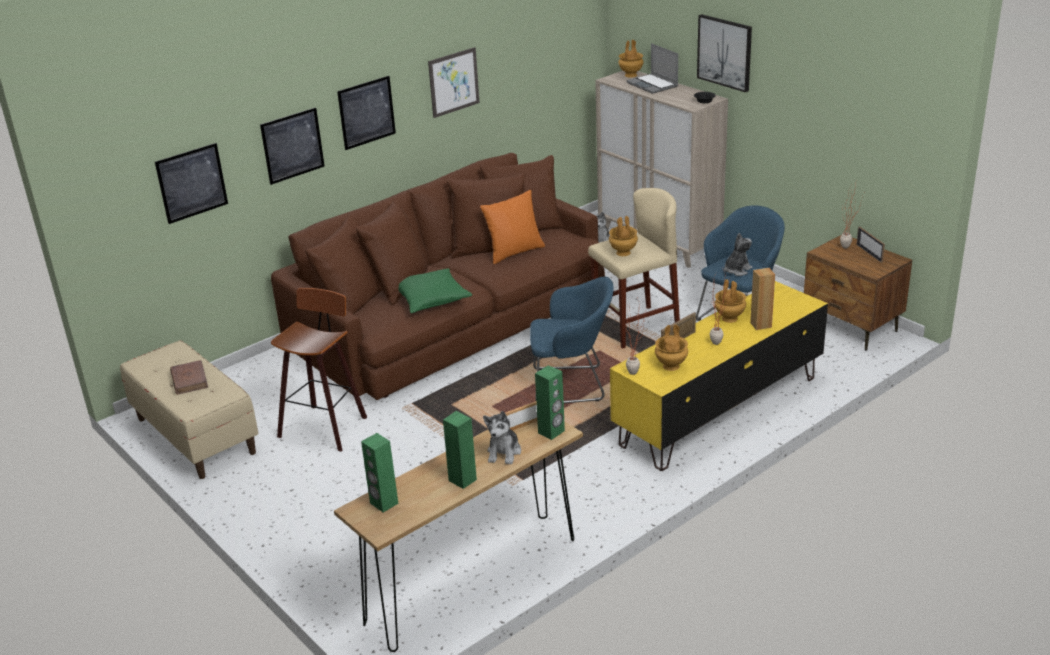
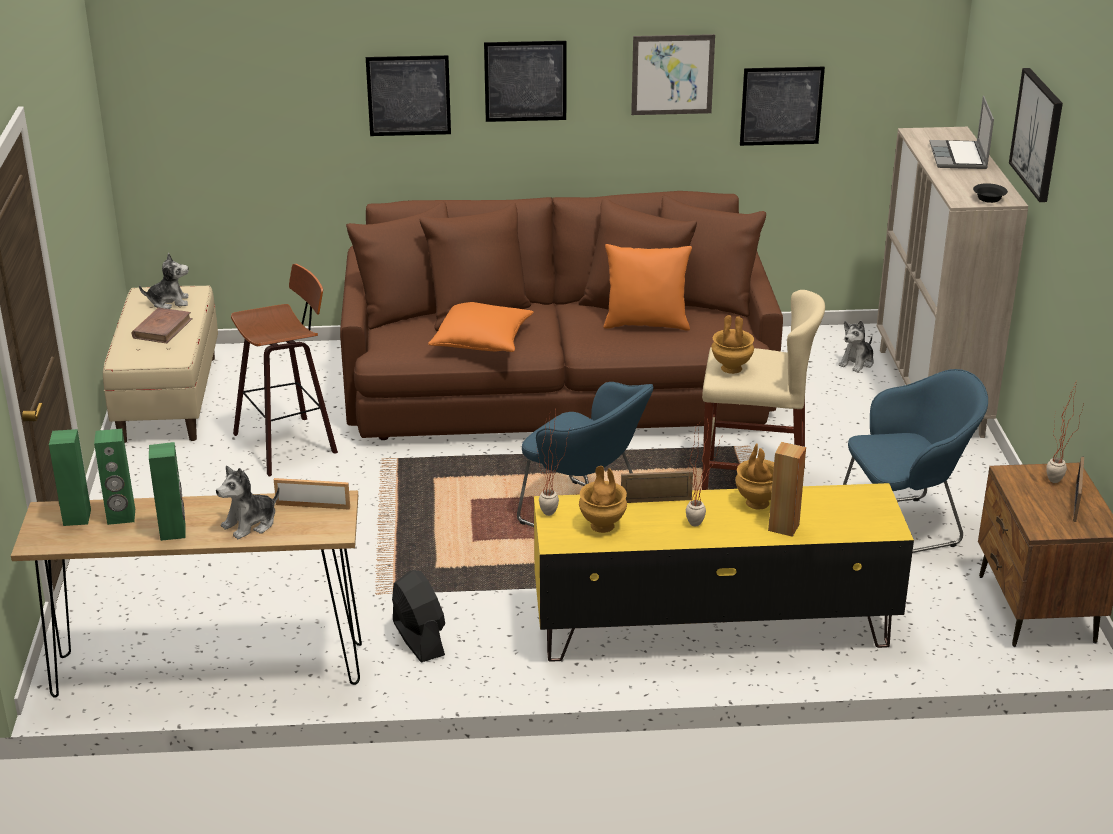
camera: 35 degrees right, 0 degrees up
(192, 183) = (263, 104): picture -> picture (781, 106)
(431, 299) = (482, 340): green pillow -> orange pillow
(551, 432) = (325, 526): green speaker -> green speaker (121, 517)
(572, 496) = (418, 638): none -> black fan
(631, 75) = (953, 136): brown vase -> none
(736, 270) = (892, 454): plush toy -> plush toy (169, 302)

